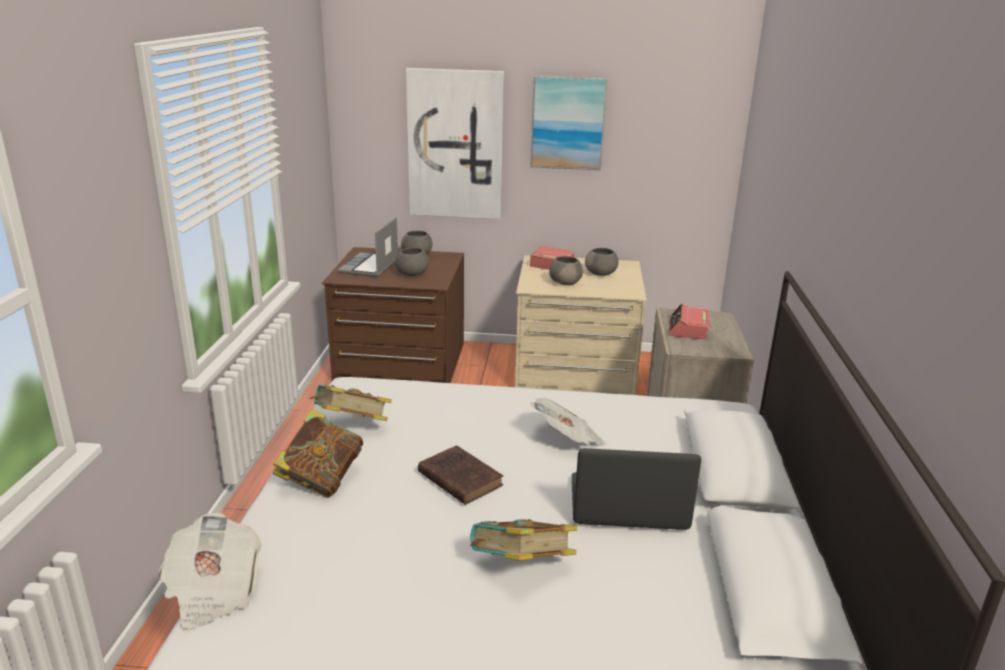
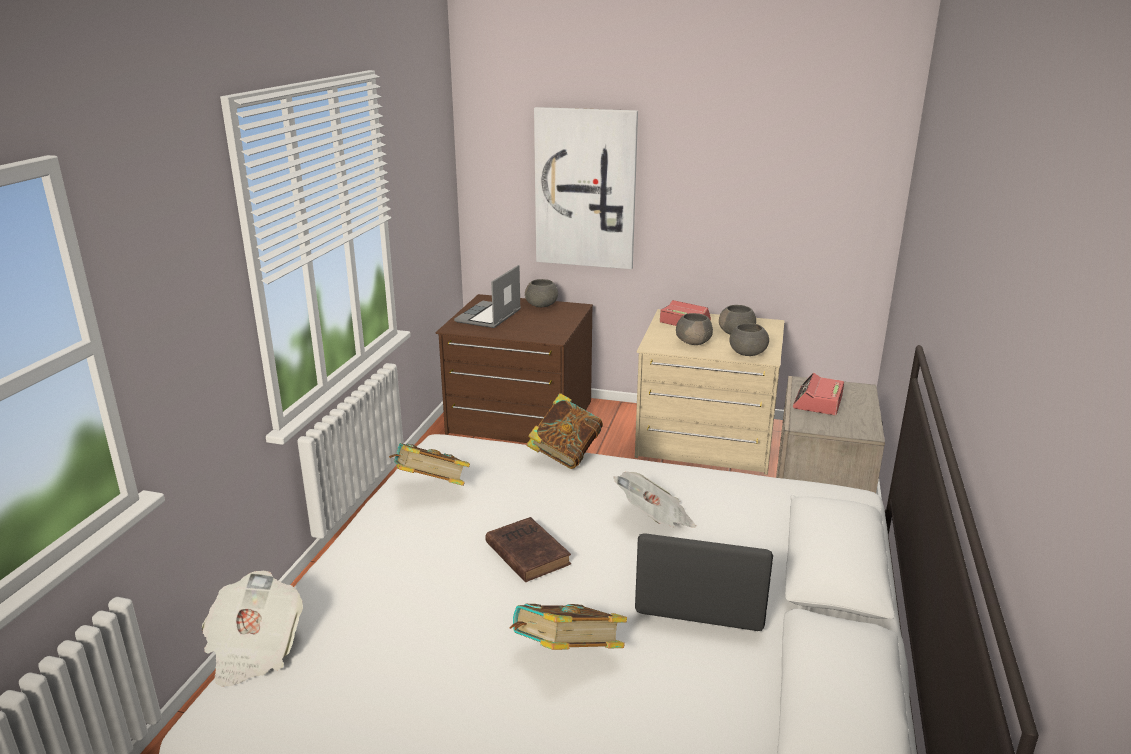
camera: 10 degrees right, 0 degrees up
(321, 479) = (387, 543): book -> book (565, 455)
(412, 274) = (530, 326): grey bowl -> grey bowl (747, 353)
(567, 123) = (706, 166): picture -> none

